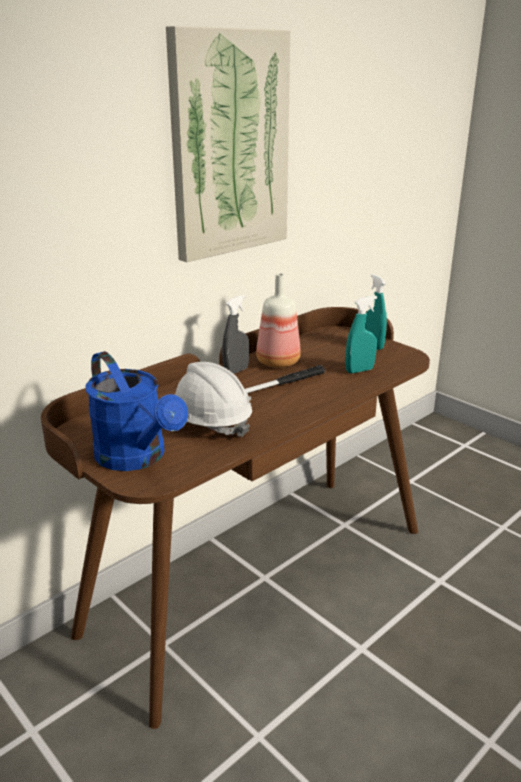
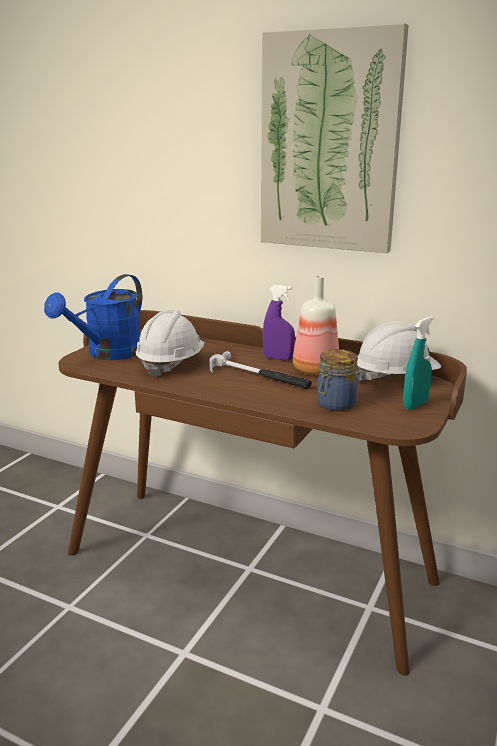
camera: 70 degrees right, 5 degrees down
(236, 371) = (278, 358): grey spray bottle -> purple spray bottle
(318, 340) = (395, 378): none -> white hard hat
(359, 370) = (334, 405): turquoise spray bottle -> jar

